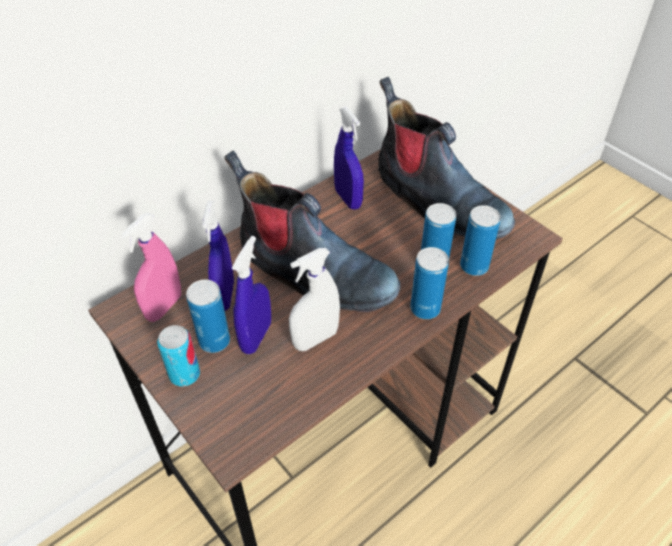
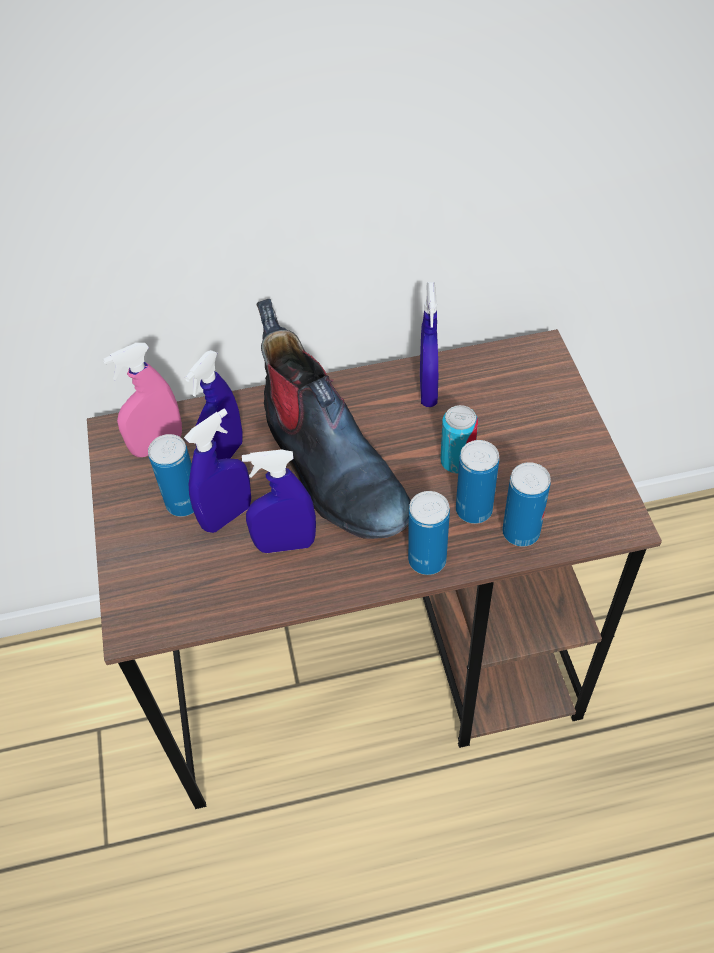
camera: 30 degrees right, 5 degrees up
(184, 374) = (135, 527): can -> can (457, 461)
(315, 339) = (285, 544): white spray bottle -> blue spray bottle
(437, 202) = (532, 434): boot -> none

